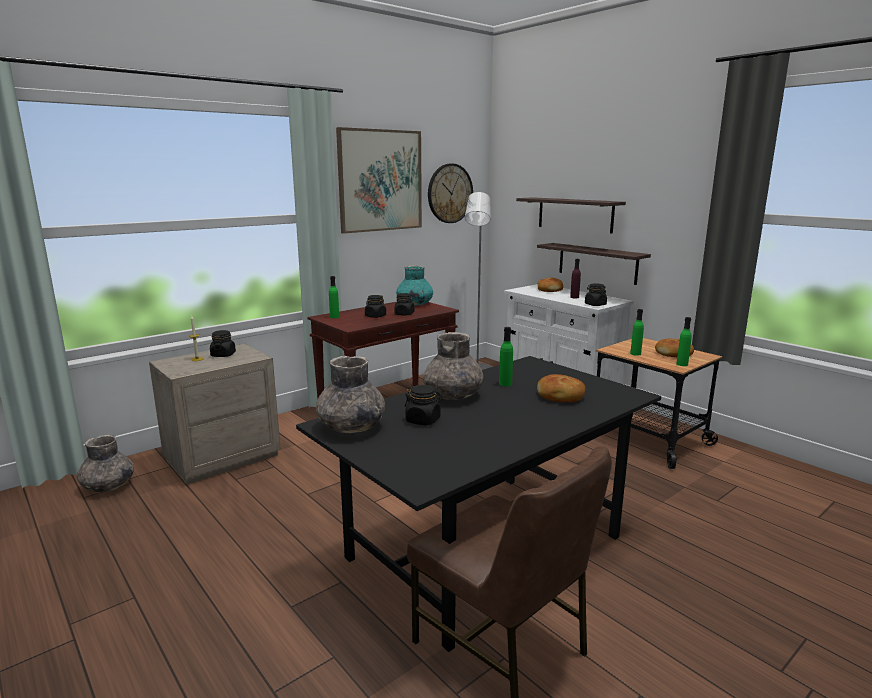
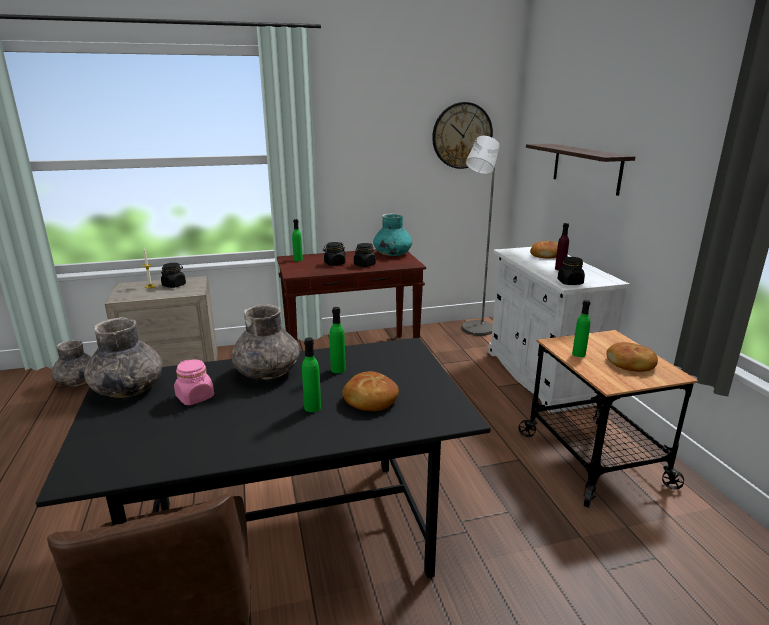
camera: 25 degrees right, 5 degrees up
(380, 180) = (372, 121): picture -> none
(423, 420) = (195, 397): black jar -> pink jar
(597, 263) = (601, 230): shelf -> none
(682, 364) = (621, 381): green bottle -> green bottle (312, 407)

